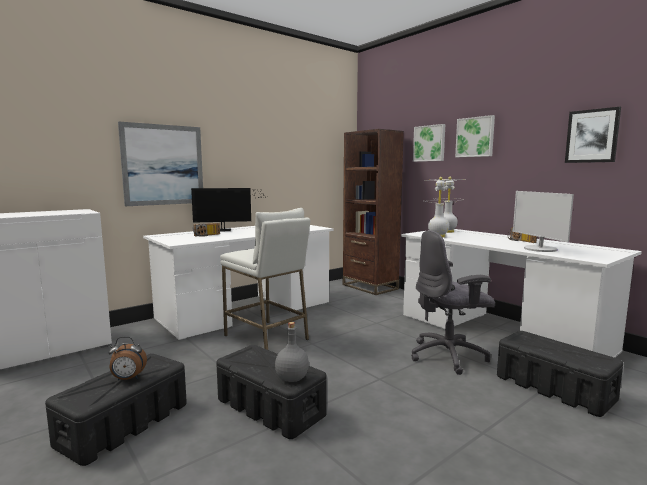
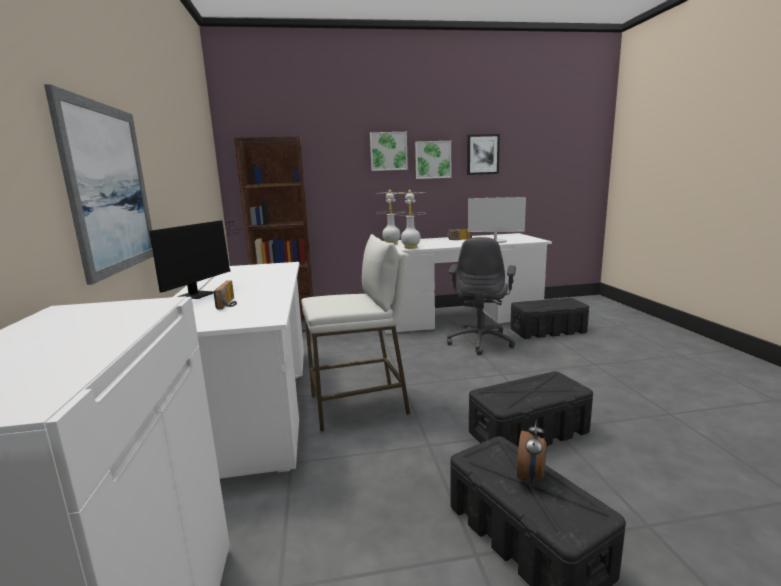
camera: 60 degrees left, 5 degrees up
(292, 378) = (565, 384): grey bottle -> none
(429, 143) = (336, 156): picture -> picture (432, 160)

